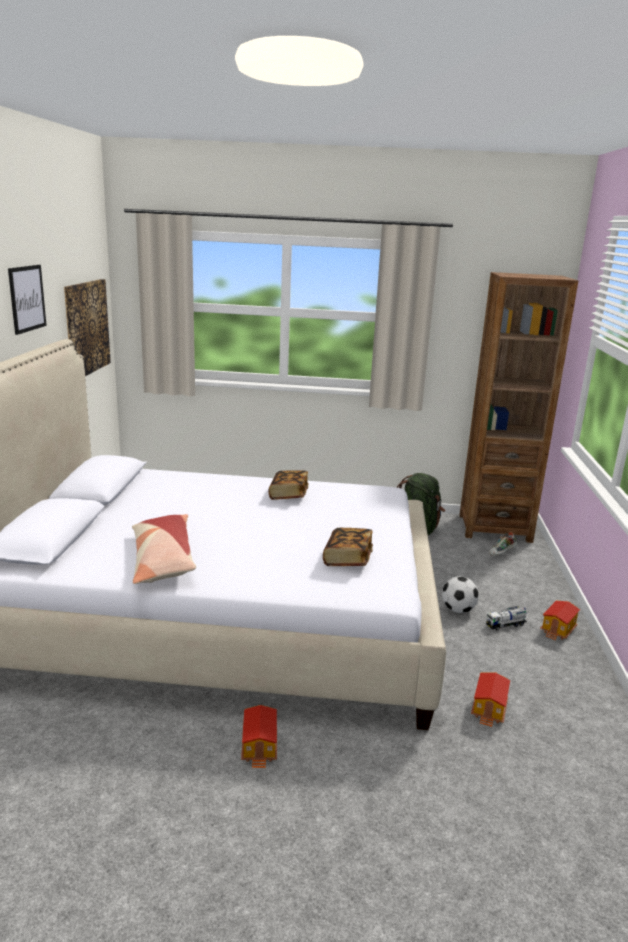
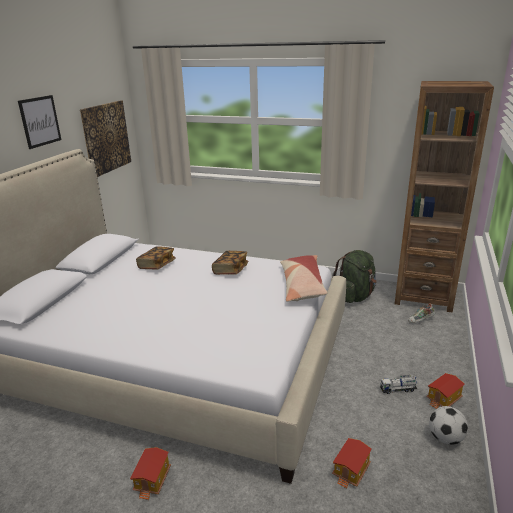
camera: 15 degrees right, 5 degrees up
(162, 559) = (105, 324): pillow -> pillow (302, 285)
(347, 559) = (242, 334): book -> book (157, 265)
(458, 610) = (361, 371): football -> football (445, 438)

